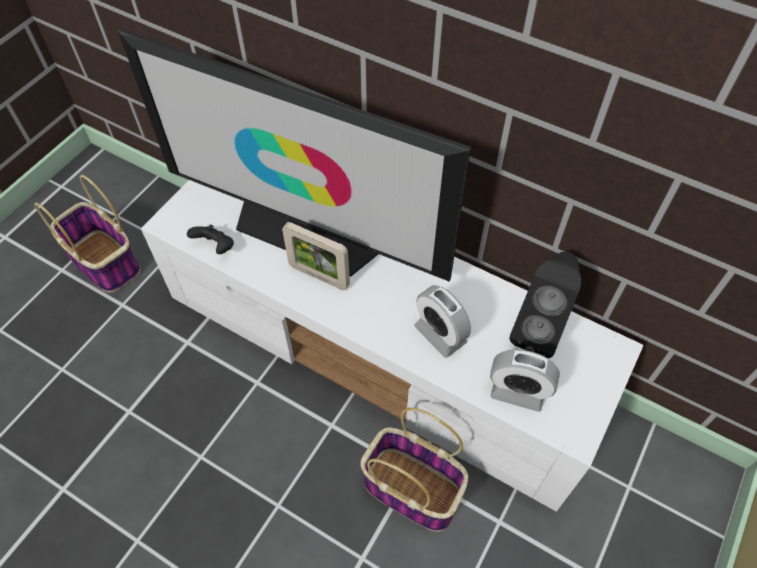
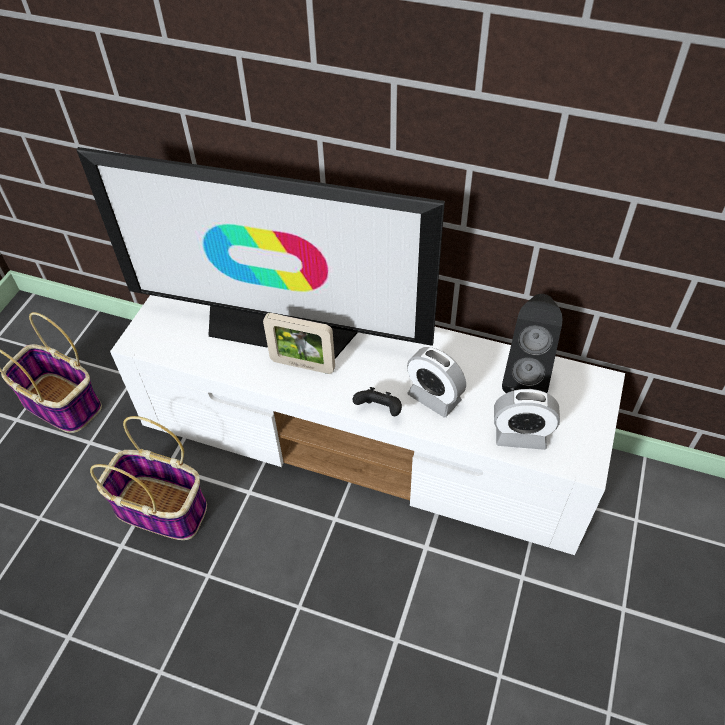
camera: 10 degrees left, 5 degrees down
(215, 247) = (192, 356): black game controller -> black game controller (379, 410)
(413, 489) = (431, 564): basket -> basket (163, 508)

